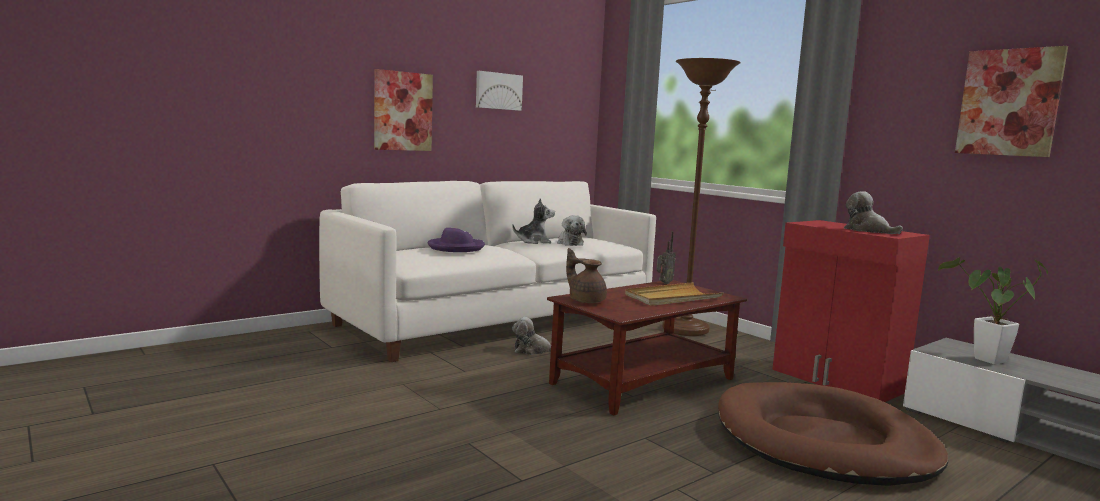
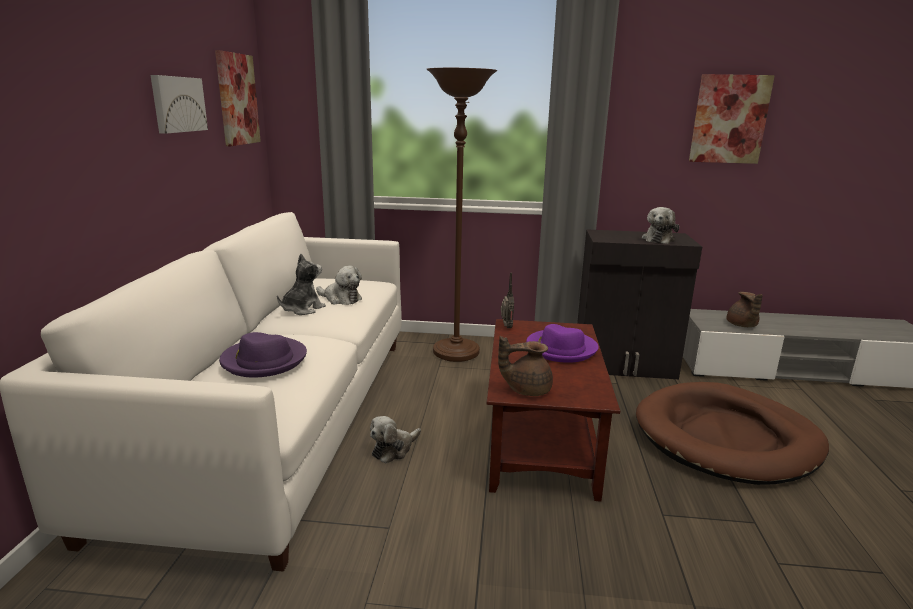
camera: 45 degrees left, 10 degrees up
(403, 111) = (71, 157): picture -> picture (237, 99)
(672, 298) = (560, 349): beige tray -> purple hat
(837, 381) = (625, 365): red cabinet -> black cabinet
(868, 231) = (658, 239): plush toy -> plush toy turned 75 degrees counterclockwise
(985, 361) = (741, 325): potted plant -> brown teapot

